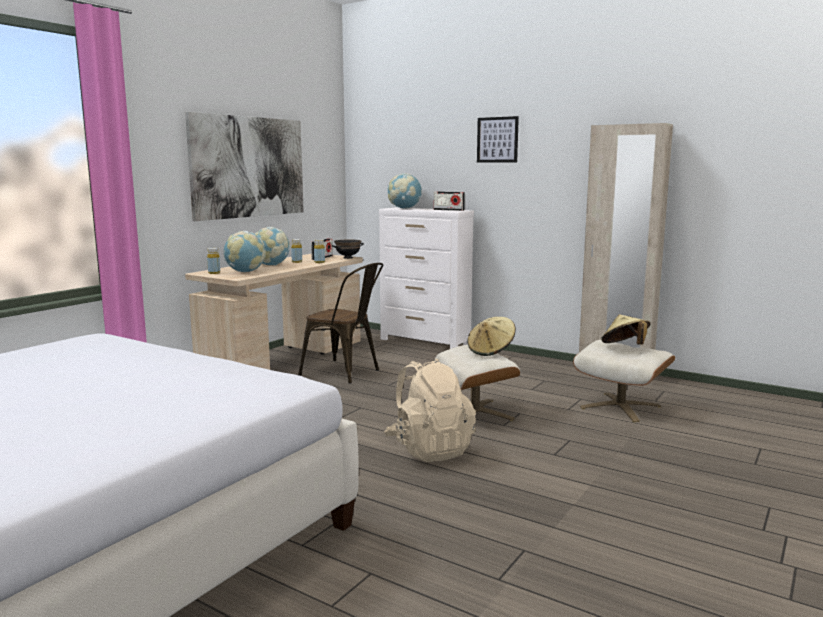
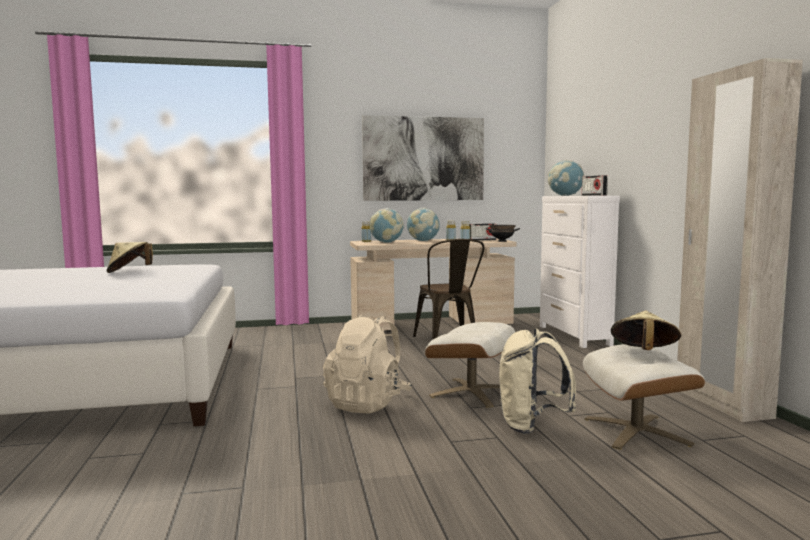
camera: 45 degrees right, 5 degrees down
(491, 351) = (490, 329): beige hat -> beige hat (129, 272)
(497, 139) = (640, 115): picture -> none
(568, 424) = (531, 426): none -> beige backpack

